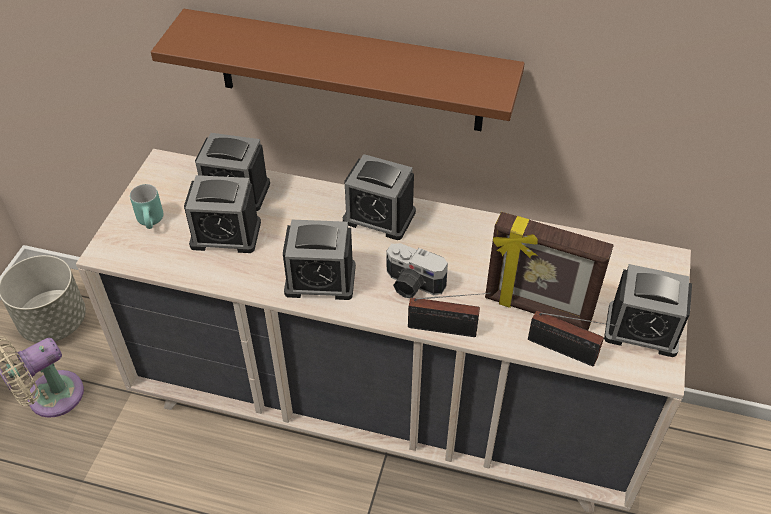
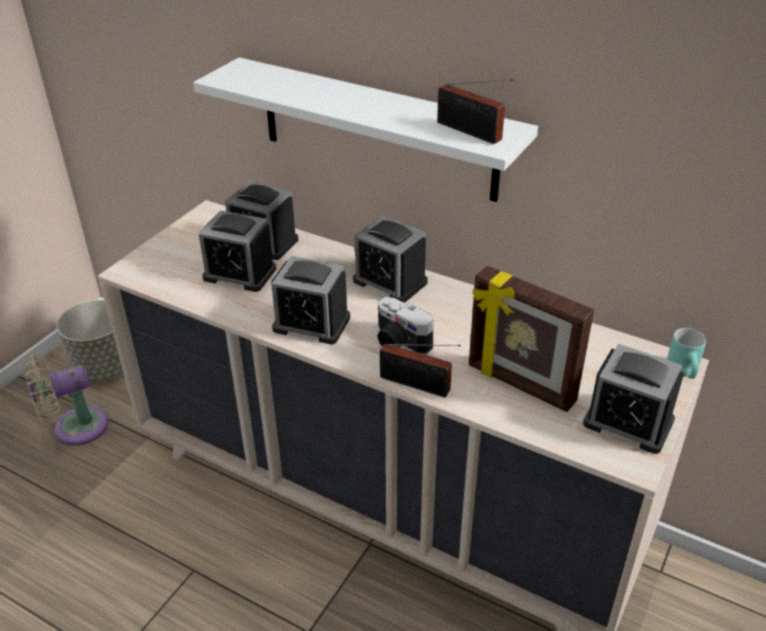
camera: 15 degrees right, 10 degrees down
(153, 222) = (179, 254): turquoise mug -> turquoise mug (685, 372)
(349, 71) = (377, 129): brown shelf -> white shelf
(565, 351) = (536, 427): radio -> radio (471, 133)

